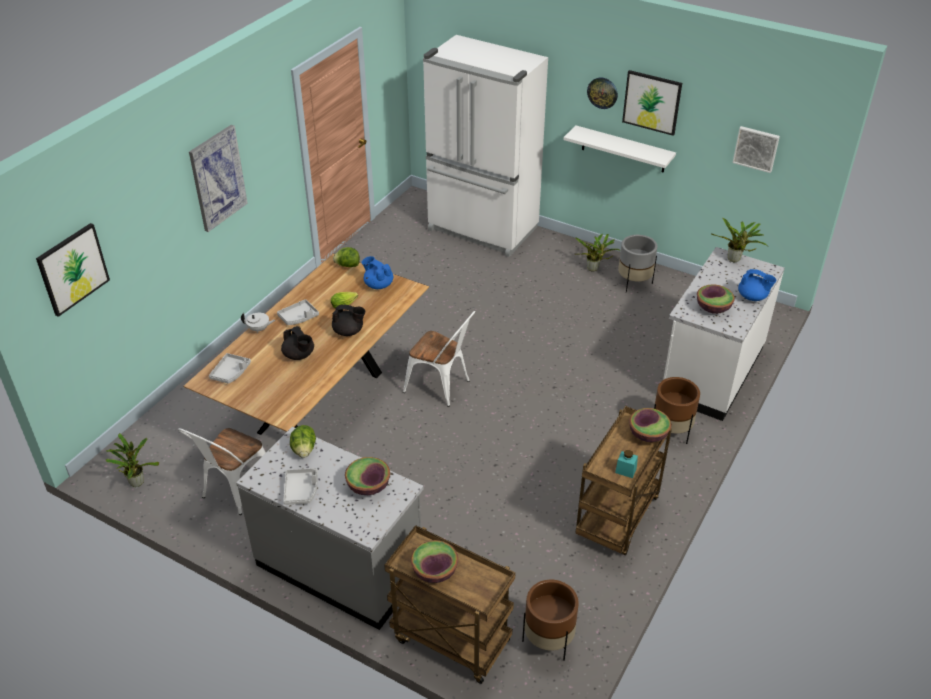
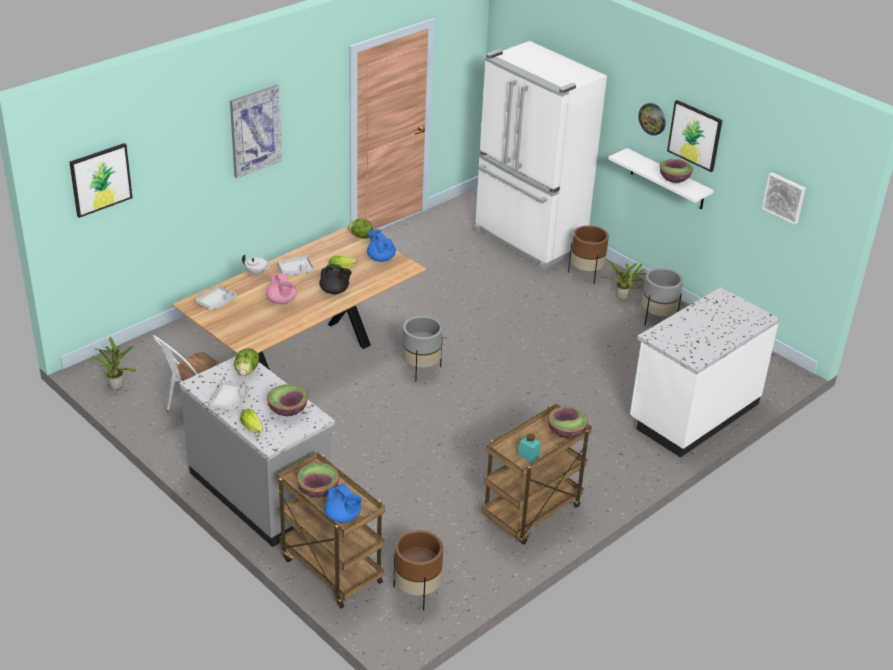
camera: 15 degrees right, 5 degrees down
(299, 355) = (281, 301): black teapot -> pink teapot
(341, 518) = (253, 428): none -> lettuce
(442, 387) = (421, 369): white chair -> grey planter
(671, 431) = (623, 454): brown planter -> brown planter (586, 274)
(713, 308) = (684, 338): bowl -> bowl (674, 179)
(735, 260) = (732, 302): potted plant -> none
(753, 297) = (730, 337): blue teapot -> blue teapot (343, 517)

